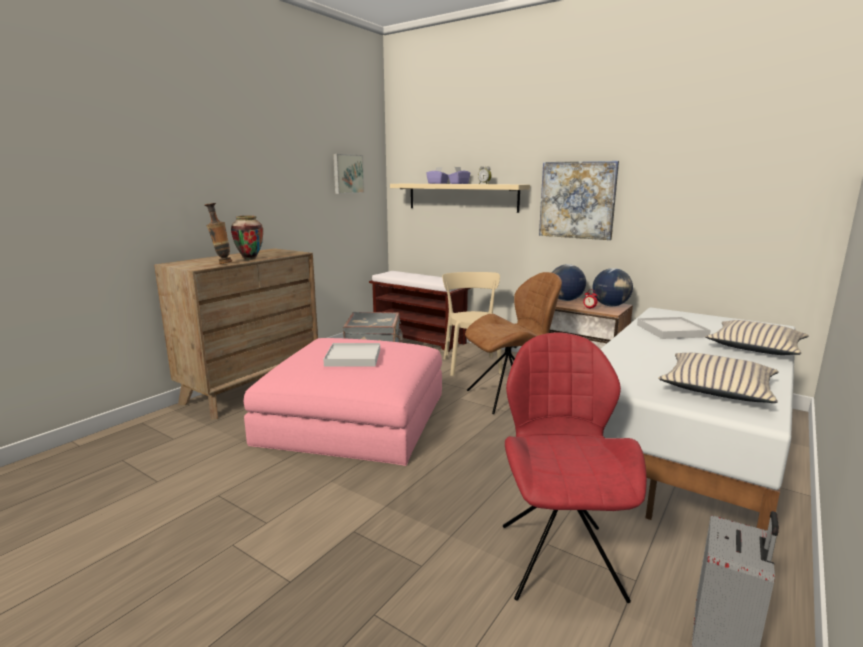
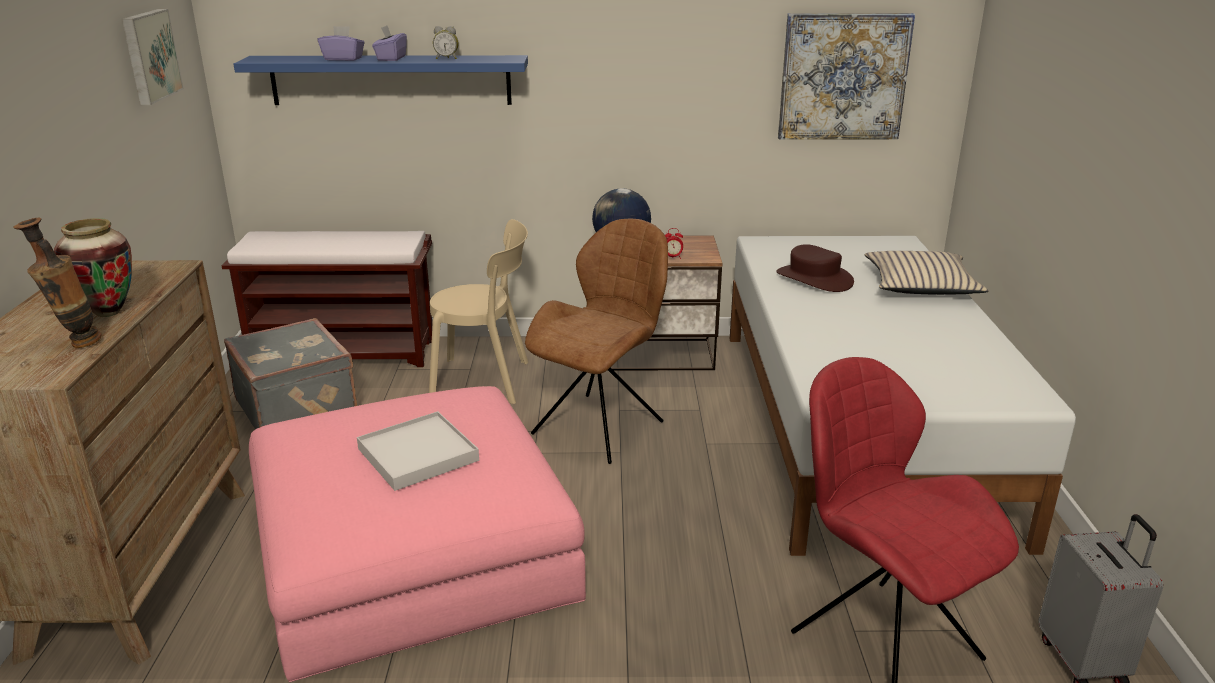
camera: 35 degrees left, 10 degrees up
(461, 197) = (391, 80): beige shelf -> blue shelf
(471, 364) = (486, 380): beige chair -> beige chair turned 135 degrees clockwise
(577, 200) = (614, 80): picture -> picture (843, 77)
(610, 306) = (691, 244): globe -> none
(671, 331) = (813, 279): white tray -> brown hat
(717, 388) = (959, 367): beige pillow -> none

